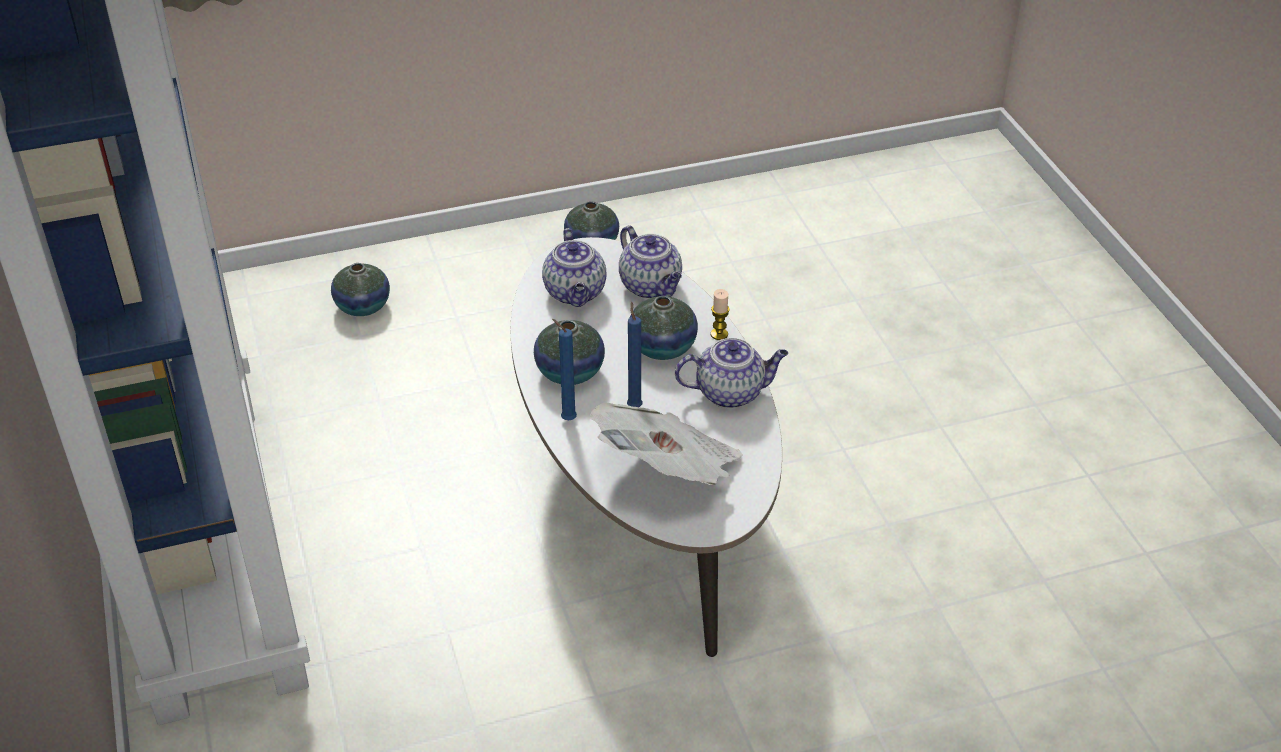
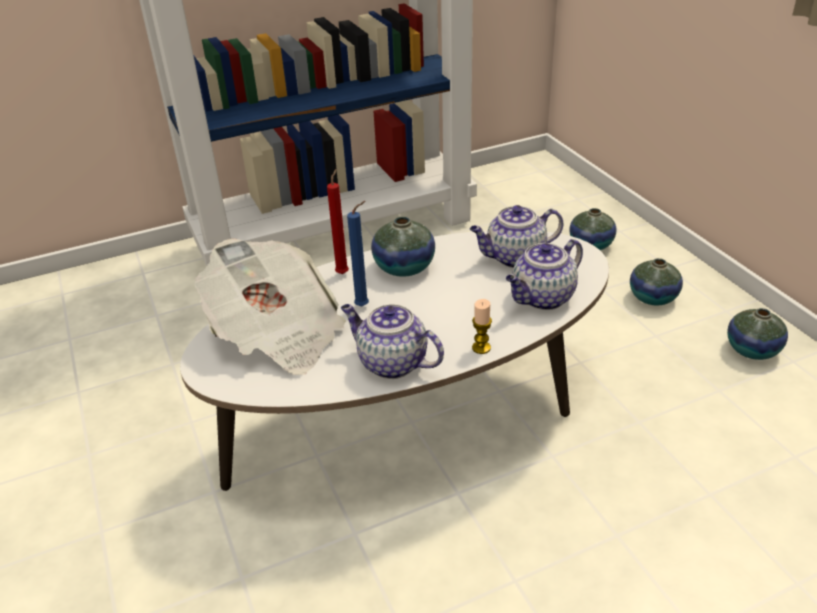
camera: 85 degrees right, 5 degrees down
(566, 419) = (343, 273): blue candle -> red candle
(662, 347) = (450, 314): vase -> vase (653, 297)
(731, 392) = (391, 363): teapot -> teapot turned 135 degrees clockwise

